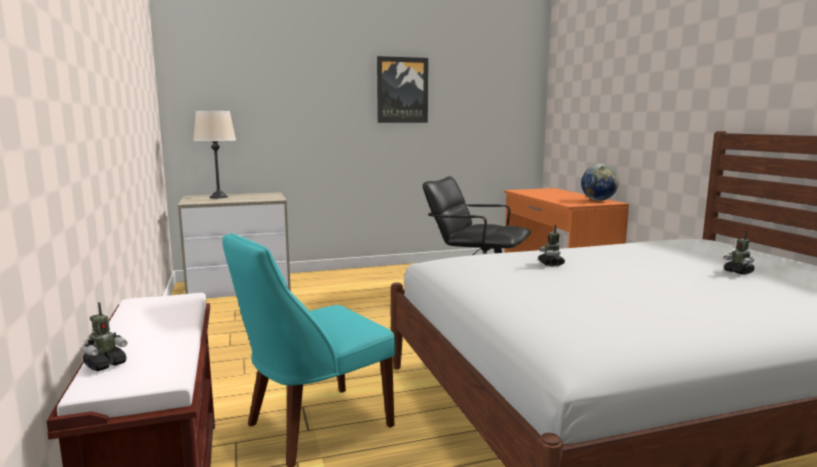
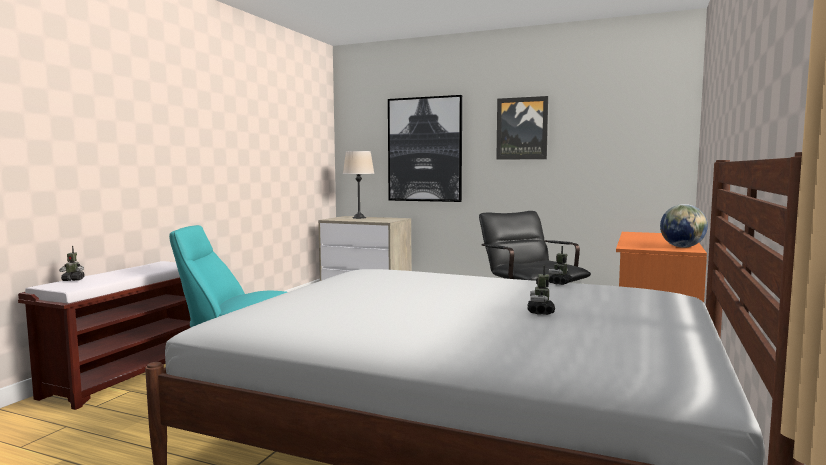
camera: 40 degrees right, 5 degrees down
(292, 110) = (424, 149): none -> picture
(551, 264) = (408, 280): toy robot -> toy robot (560, 283)

